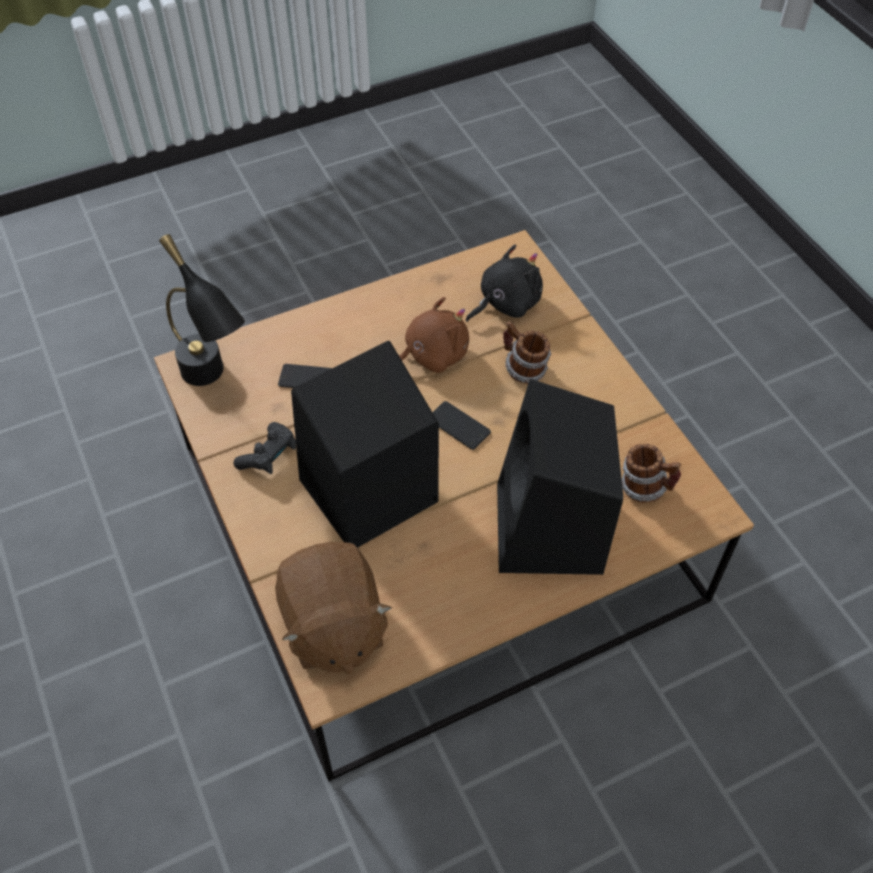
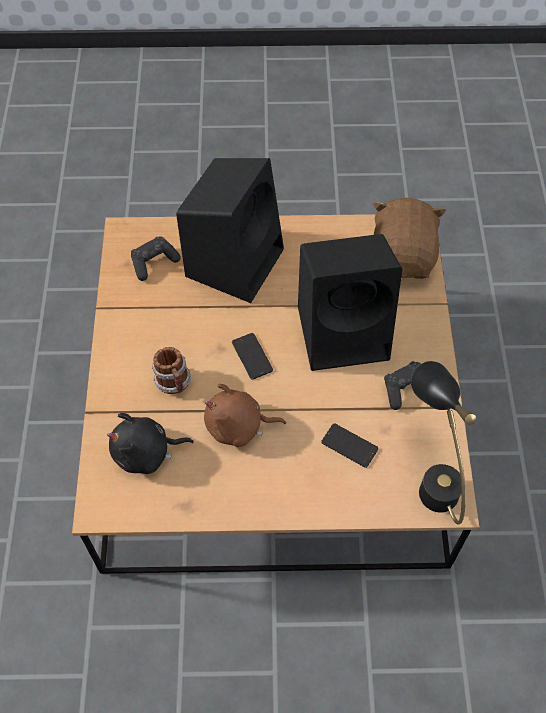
camera: 155 degrees left, 5 degrees up
(645, 488) = (154, 262): mug -> black game controller

